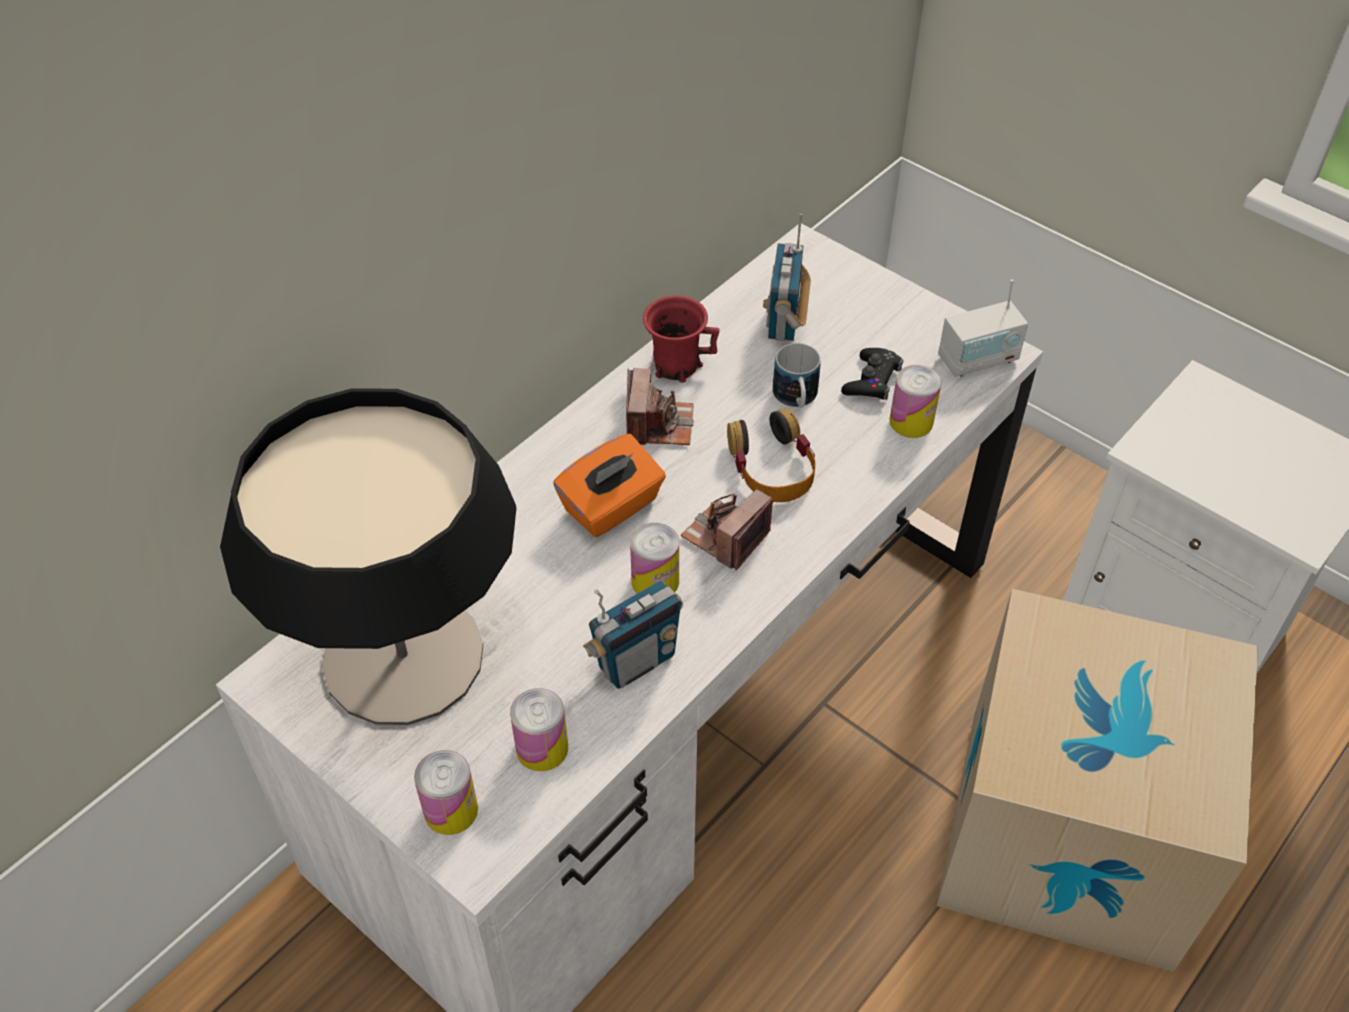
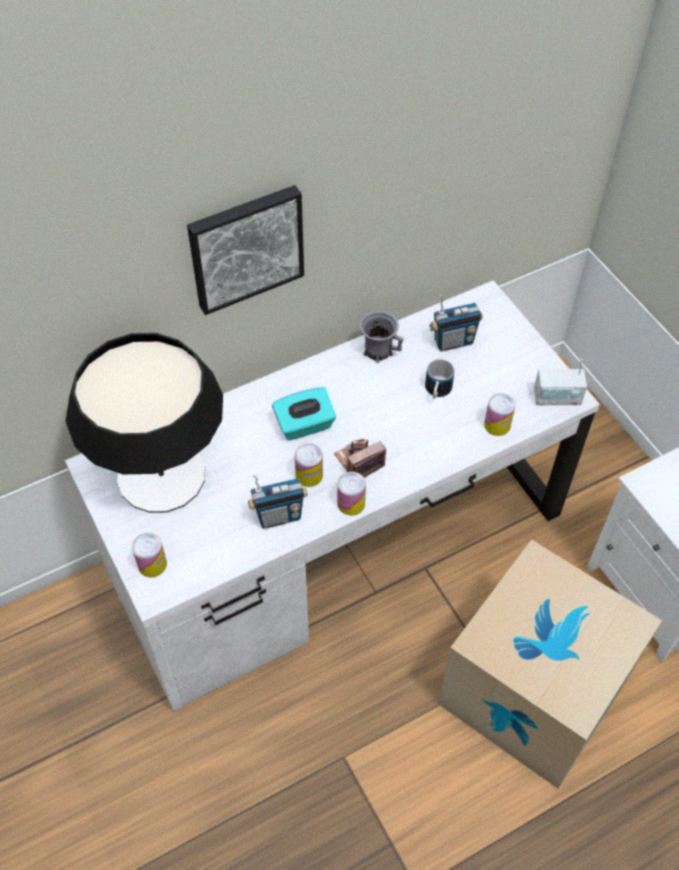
camera: 20 degrees right, 5 degrees up
(461, 208) = (245, 247): none -> picture
(542, 748) = (210, 547): can -> can (351, 503)
(612, 507) = (305, 425): orange tissue box -> turquoise tissue box
(658, 424) = (352, 384): camera -> none
(676, 364) = (378, 350): red mug -> grey mug
(772, 466) = (404, 428): headphones -> none
(784, 322) = (453, 342): radio -> radio turned 135 degrees counterclockwise
(872, 380) = (487, 393): black game controller -> none

